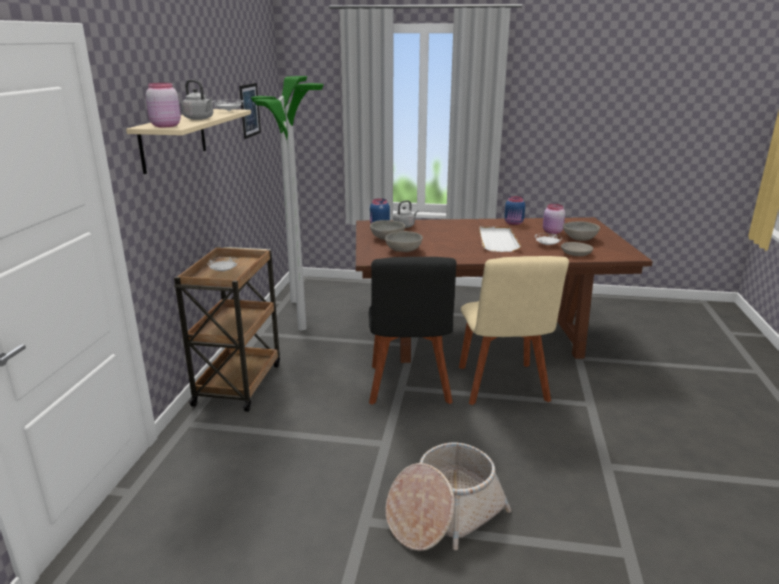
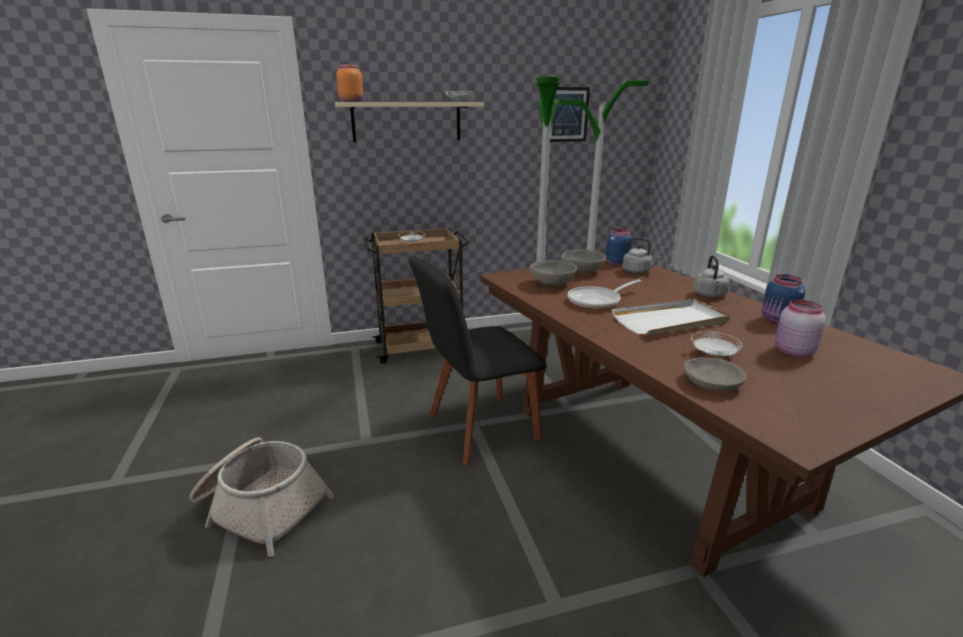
camera: 65 degrees right, 0 degrees up
(165, 126) = (351, 101): pink jar -> orange jar
(200, 119) = (401, 101): grey kettle -> grey kettle (709, 295)
(450, 247) = (597, 301): none -> frying pan
(503, 386) = (534, 499): beige chair -> none
(579, 239) = (800, 378): grey bowl -> none

